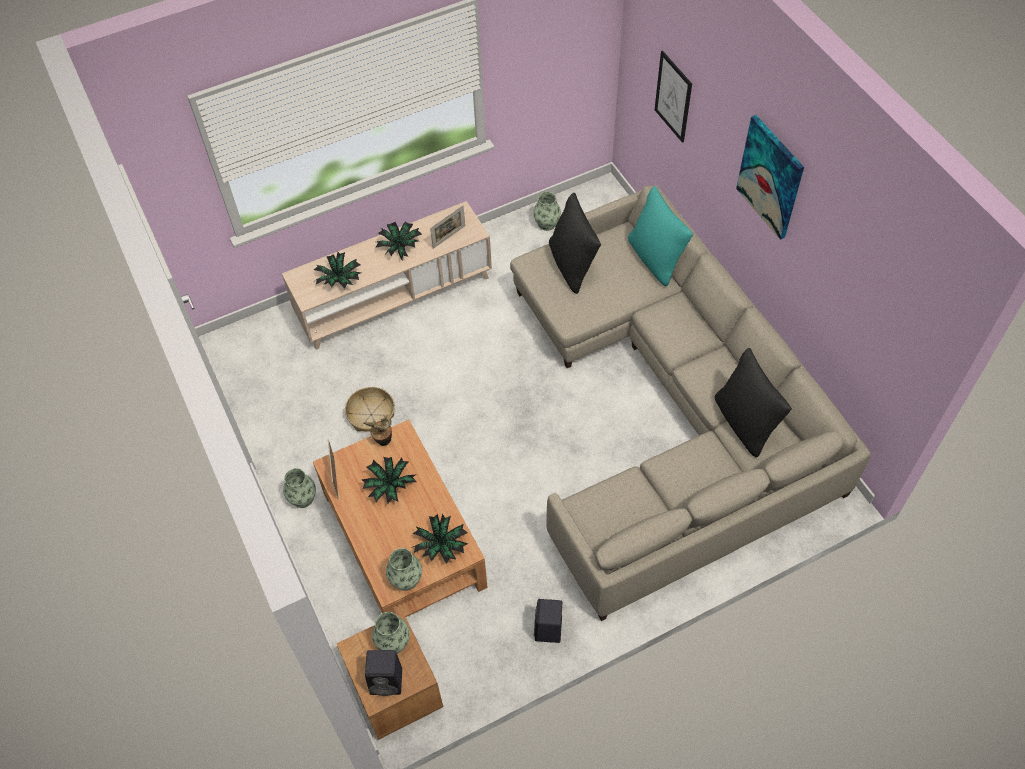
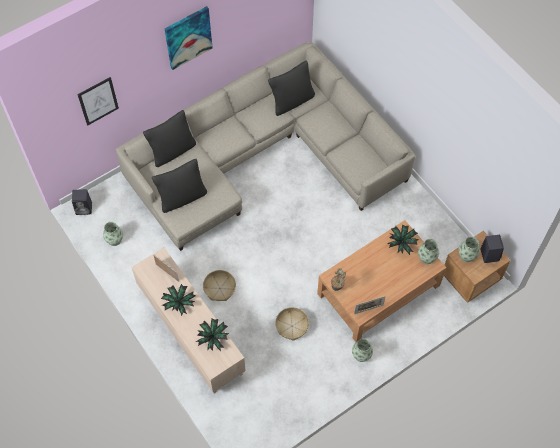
camera: 100 degrees left, 5 degrees up
(389, 486) = (368, 277): potted plant -> none
(449, 334) = (220, 288): none -> basket
(548, 630) = (418, 206): black speaker -> black speaker (84, 208)
(656, 259) = (172, 151): turquoise pillow -> black pillow

